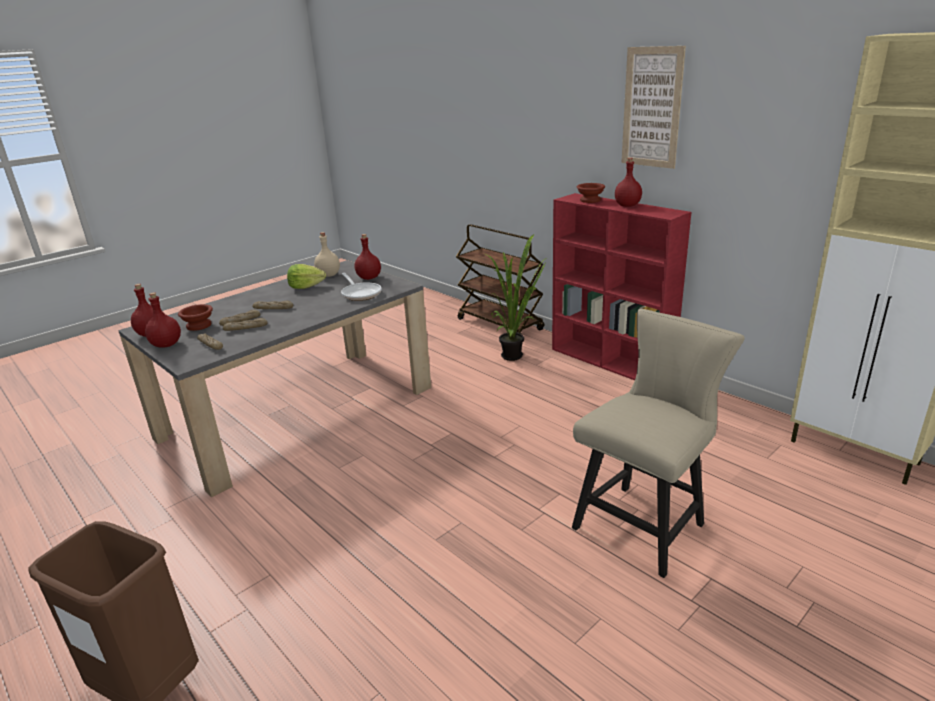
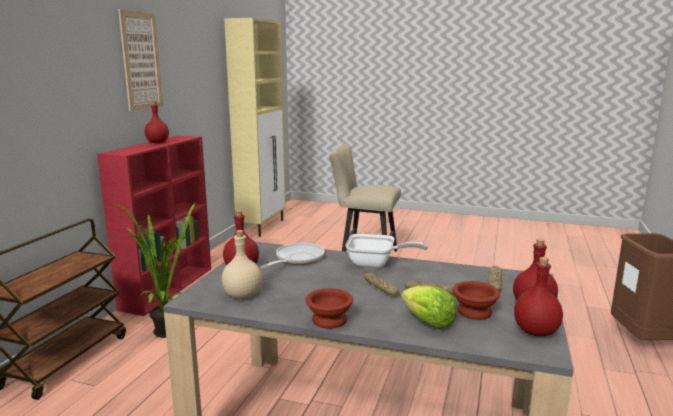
camera: 120 degrees left, 10 degrees down
(246, 328) = (441, 282): bread -> none
(306, 287) = (297, 295): lettuce -> lettuce (428, 322)
(310, 315) = (376, 264): none -> frying pan
(591, 200) = (135, 149): brown bowl -> brown bowl (329, 319)

